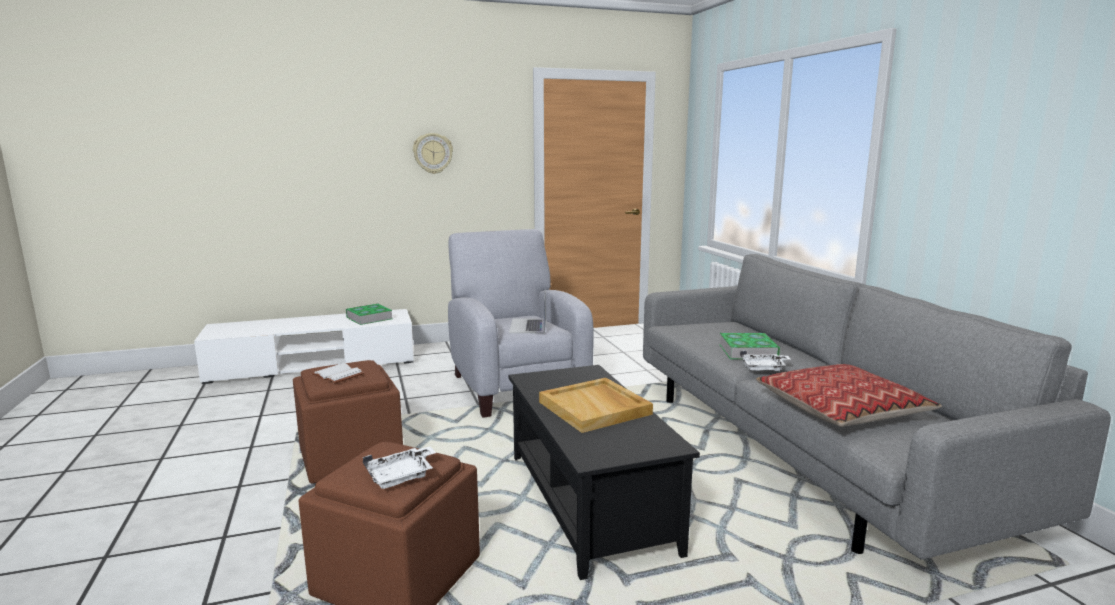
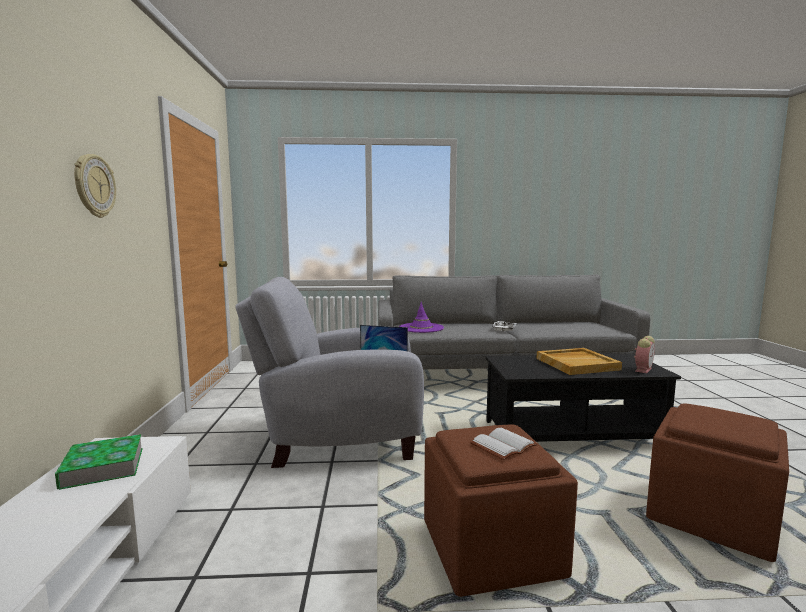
camera: 75 degrees left, 5 degrees down
(401, 476) = (735, 417): white tray -> none
(595, 448) = (643, 369): none -> alarm clock
(707, 329) = (421, 328): none -> purple hat
(748, 351) = (473, 328): book -> none
(841, 409) = (567, 328): pillow -> none

